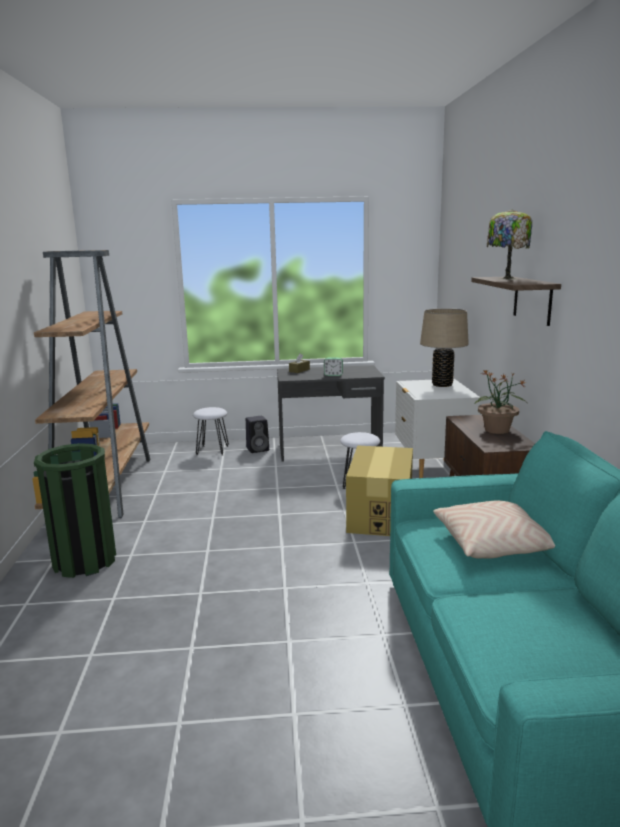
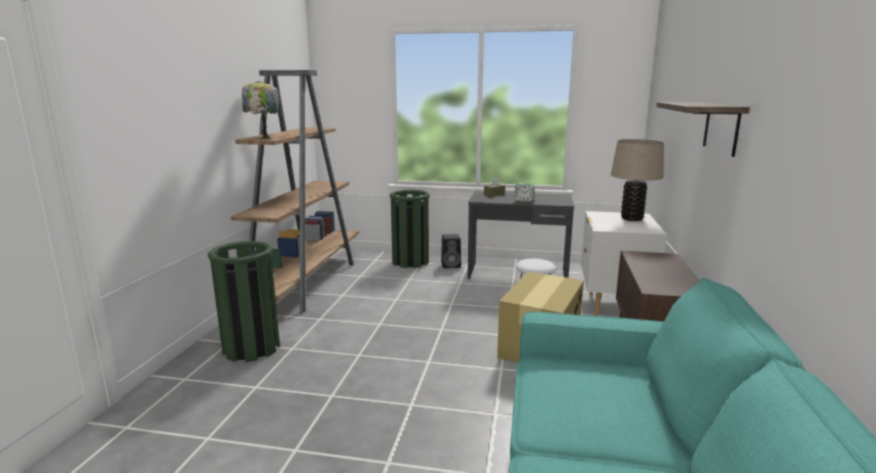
camera: 15 degrees right, 0 degrees up
(212, 450) = (410, 261): white stool -> green trash can
(493, 544) = (612, 401): beige pillow -> none
(497, 430) = (670, 271): potted plant -> none
(506, 279) = (692, 103): table lamp -> table lamp (264, 138)

